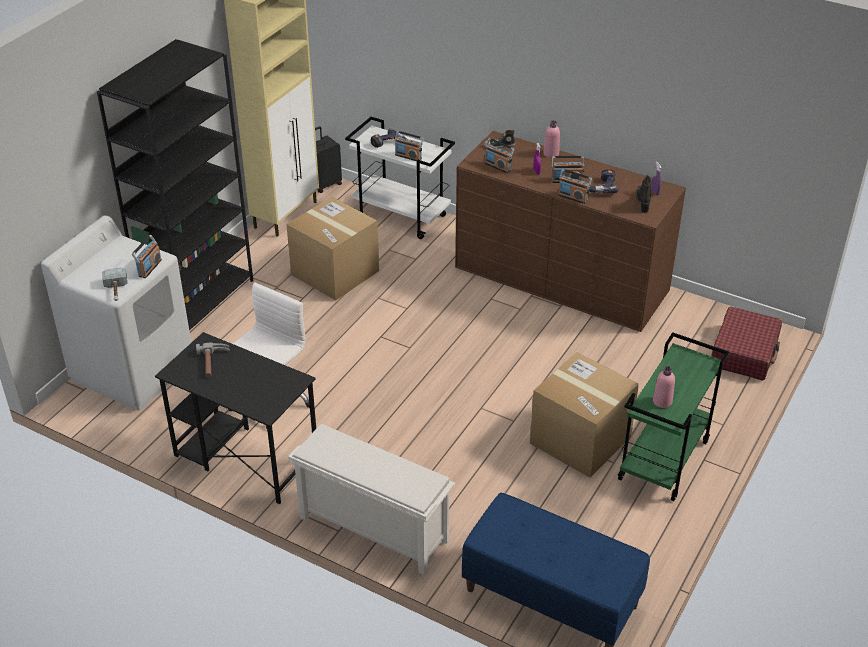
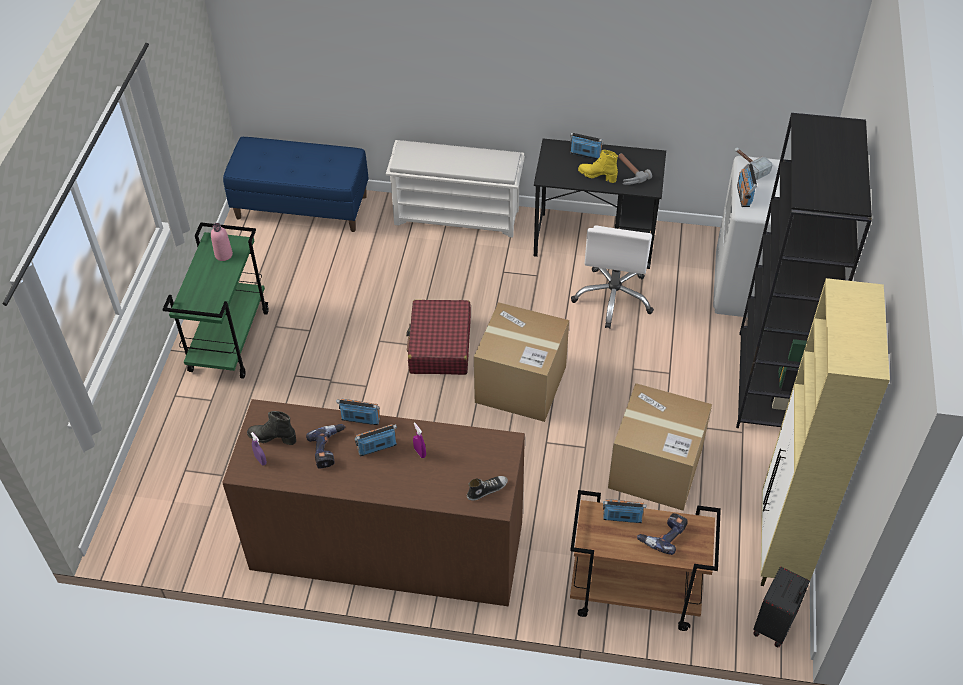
camera: 160 degrees right, 10 degrees up
(245, 368) = (597, 176): none -> yellow boot
(402, 216) = (633, 595): white cart -> brown cart
(498, 166) = (472, 447): radio -> radio (585, 154)
(551, 154) = (413, 494): pink bottle -> none
(580, 440) = (311, 339): cardboard box -> cardboard box (520, 384)
(643, 202) = (272, 437): black boot -> black boot turned 120 degrees clockwise
(744, 352) = (153, 496): red suitcase -> red suitcase (440, 346)

